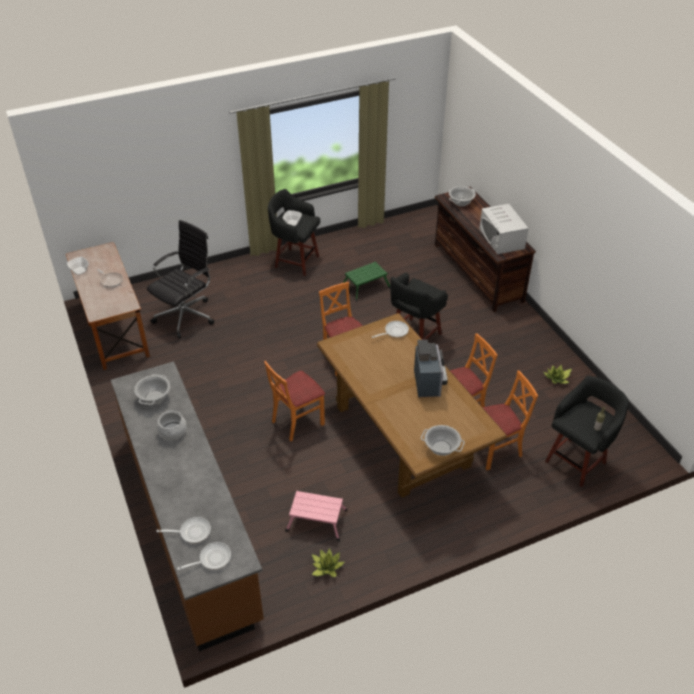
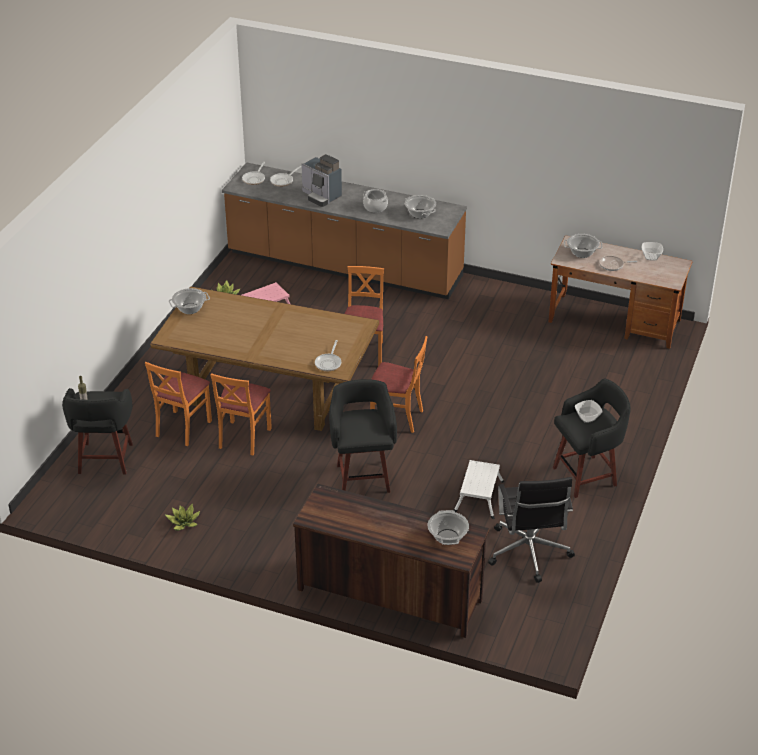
camera: 135 degrees right, 5 degrees down
(108, 301) = (582, 253): none -> cooking pot
(186, 315) = (583, 365): black office chair -> black office chair (529, 553)
(366, 286) = (478, 496): green step ladder -> white step ladder
(429, 382) = (250, 343): coffee machine -> coffee machine (321, 196)
(501, 239) = (344, 514): white microwave -> none

